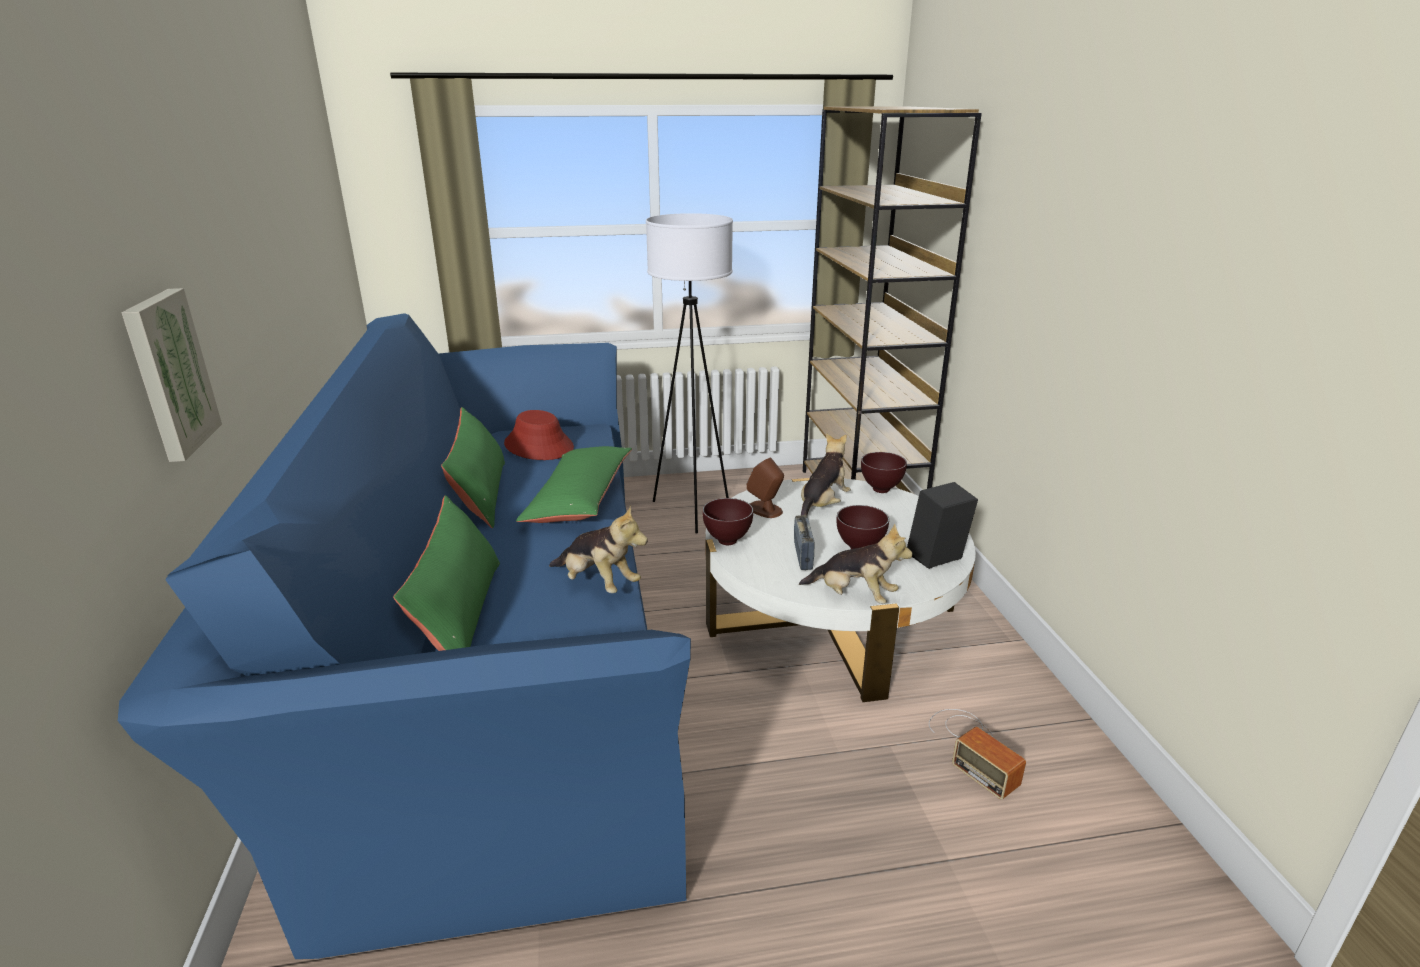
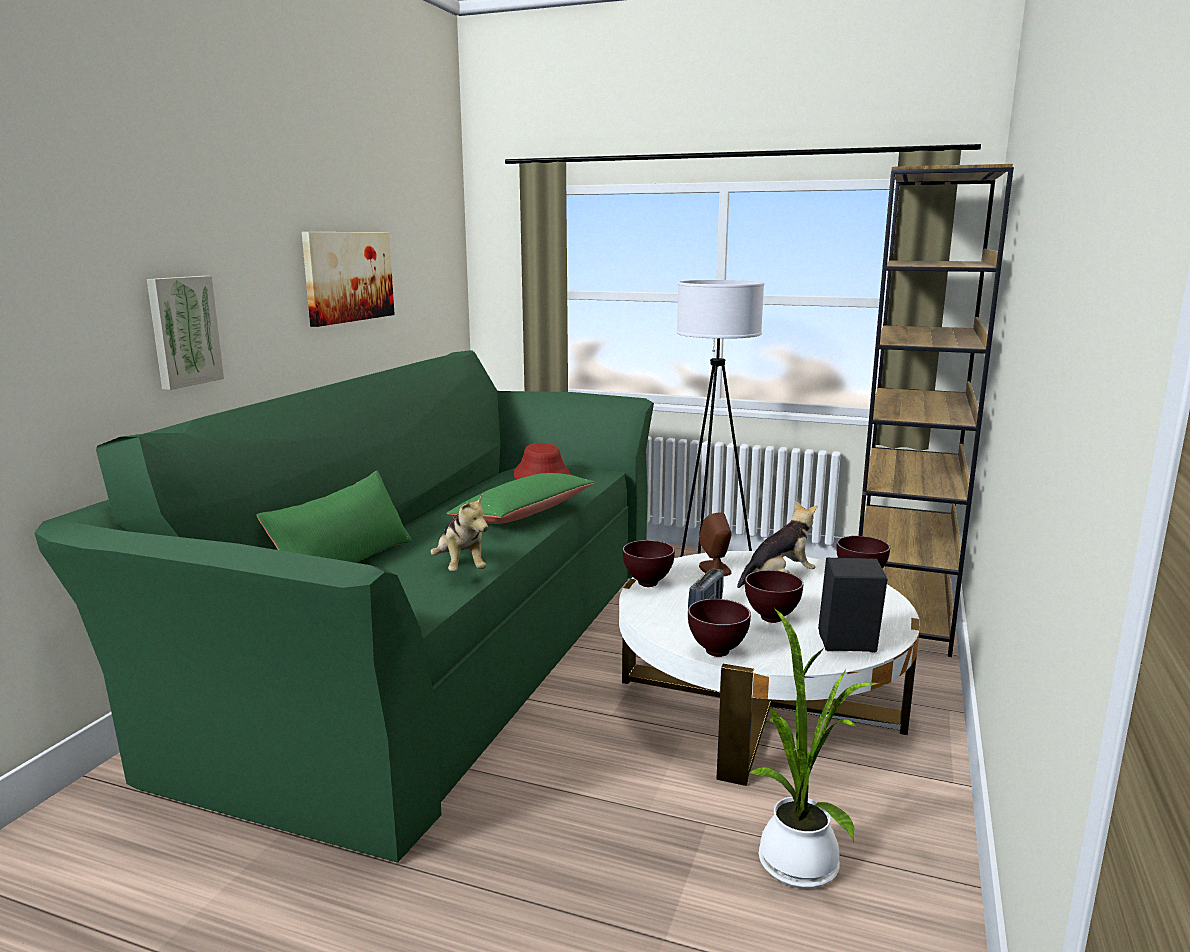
camera: 30 degrees right, 10 degrees down
(274, 247) = (348, 276): none -> picture
(480, 494) = (456, 498): green pillow -> none
(494, 655) = (434, 645): blue sofa -> green sofa
(853, 596) = (716, 652): plush toy -> brown bowl
(972, 748) = (796, 859): radio -> potted plant

